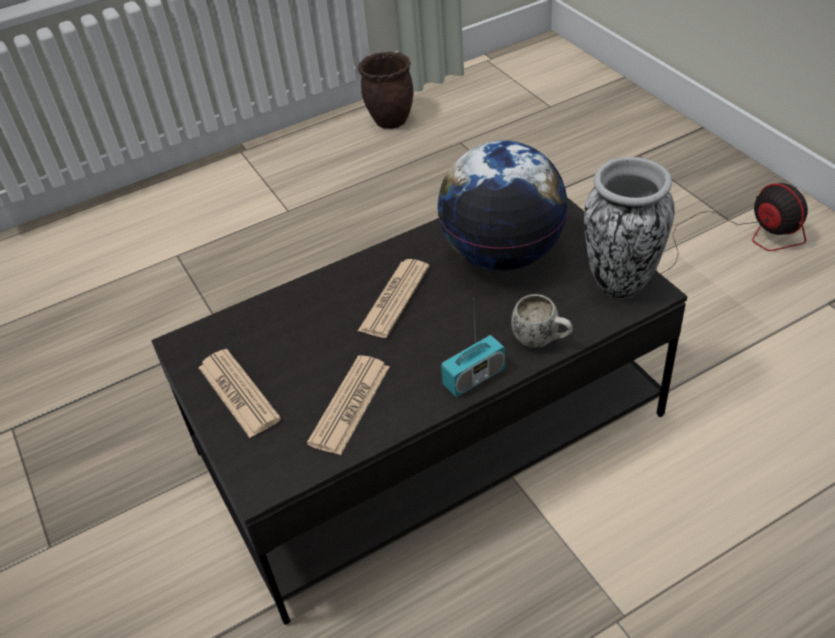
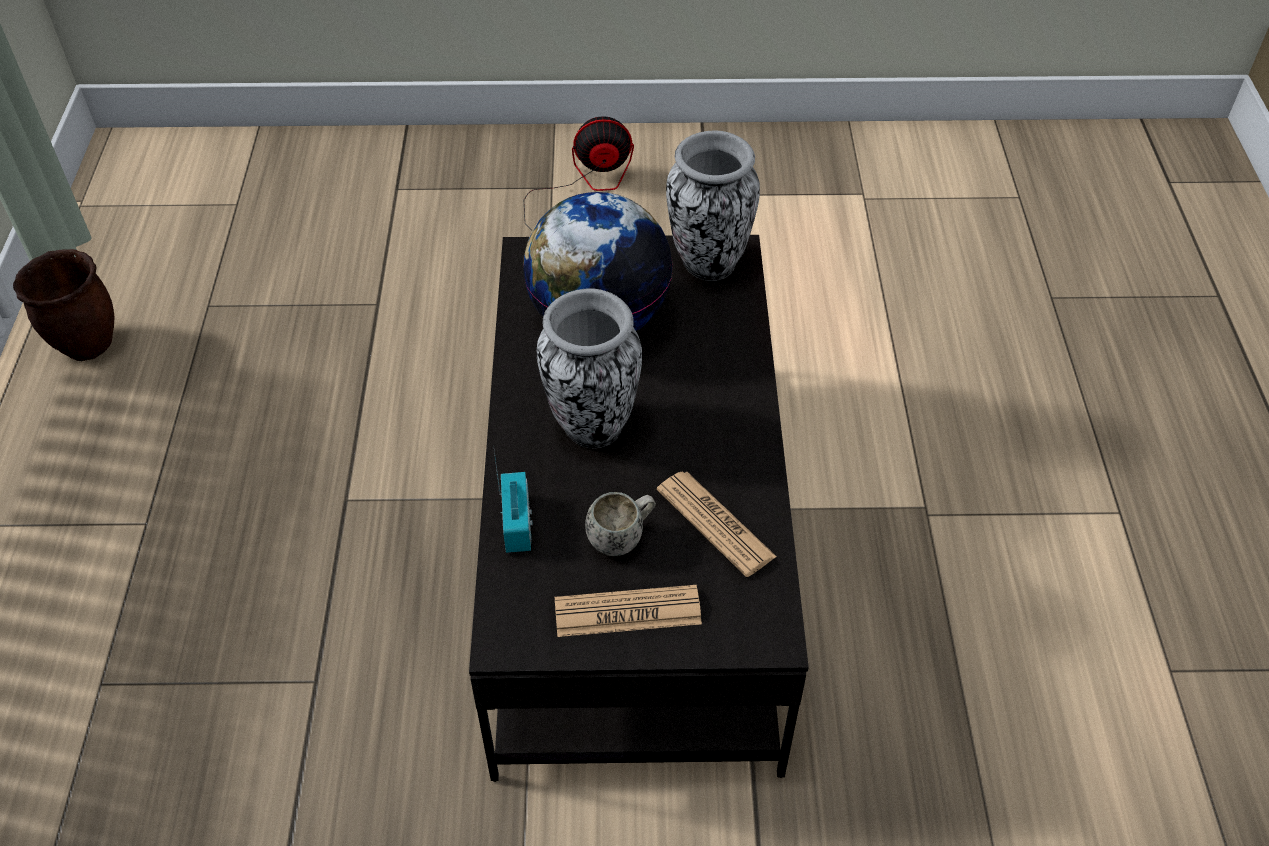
camera: 65 degrees left, 5 degrees up
(394, 298) = (591, 427): newspaper -> vase
(474, 377) = (749, 416): radio -> radio (517, 524)
(542, 340) = (738, 349): white mug -> white mug (622, 537)

